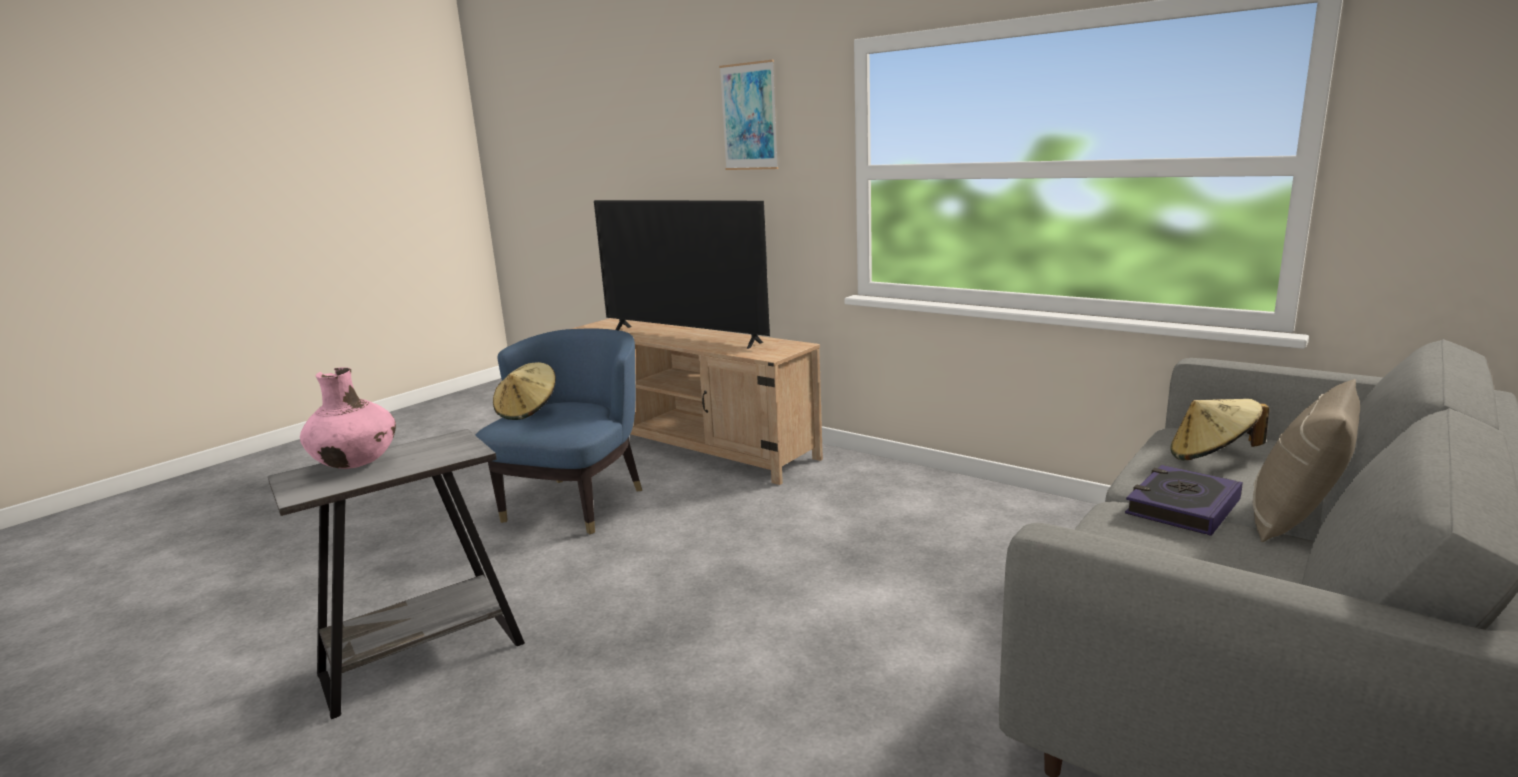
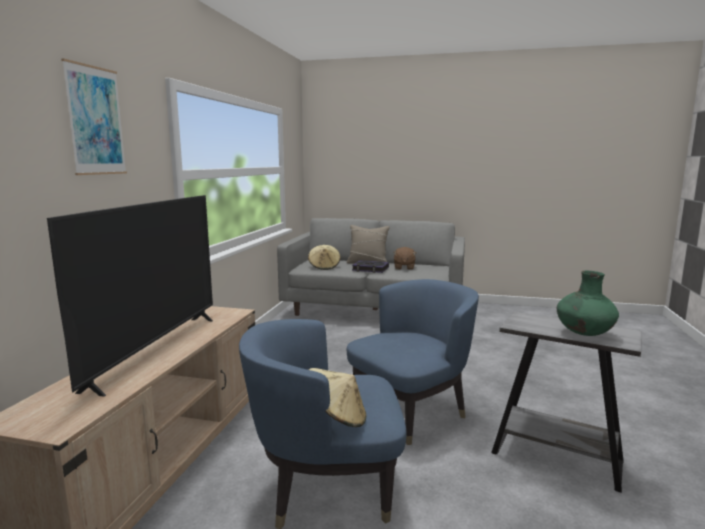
camera: 115 degrees left, 5 degrees down
(357, 464) = (583, 334): pink vase -> green vase
(648, 579) = (412, 412): none -> blue armchair
(1219, 563) = (404, 267): none -> brown plush toy

